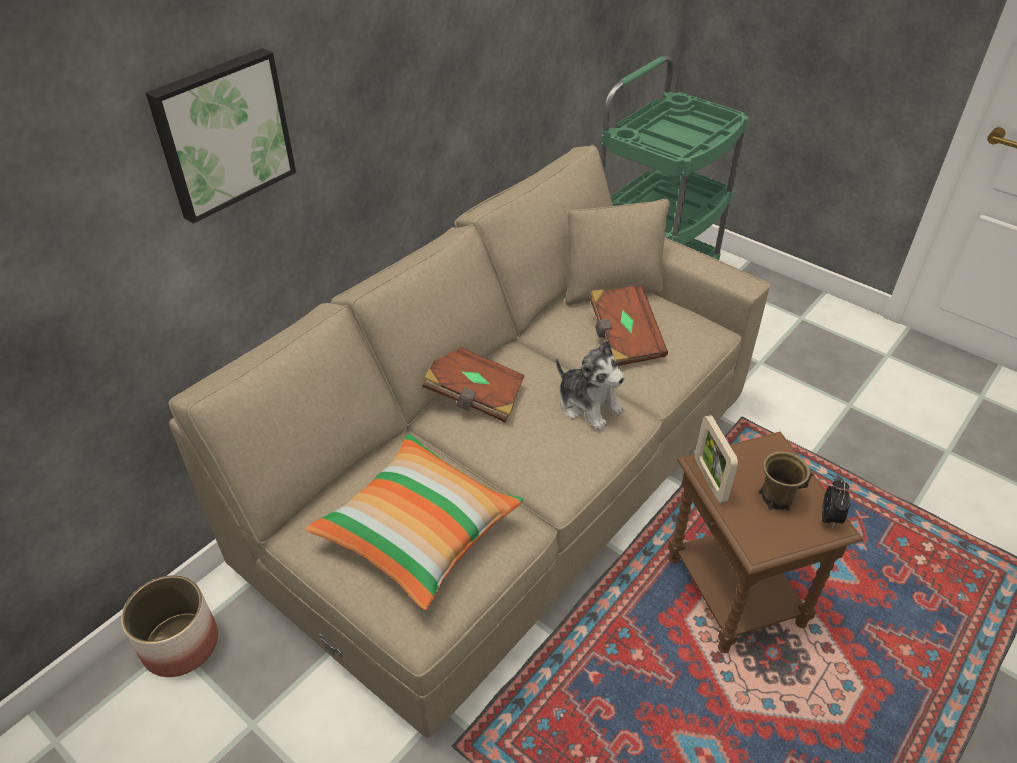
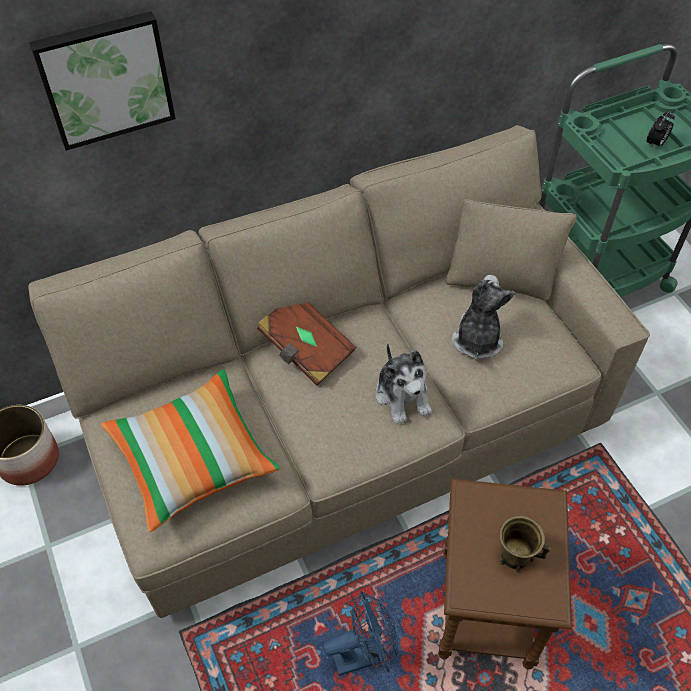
camera: 25 degrees right, 10 degrees up
(624, 339) = (477, 339): brown book -> plush toy
(651, 681) = (364, 653): none -> blue fan
(710, 480) = (465, 512): picture frame -> none
(830, 518) = (552, 596): alarm clock -> alarm clock (655, 144)

